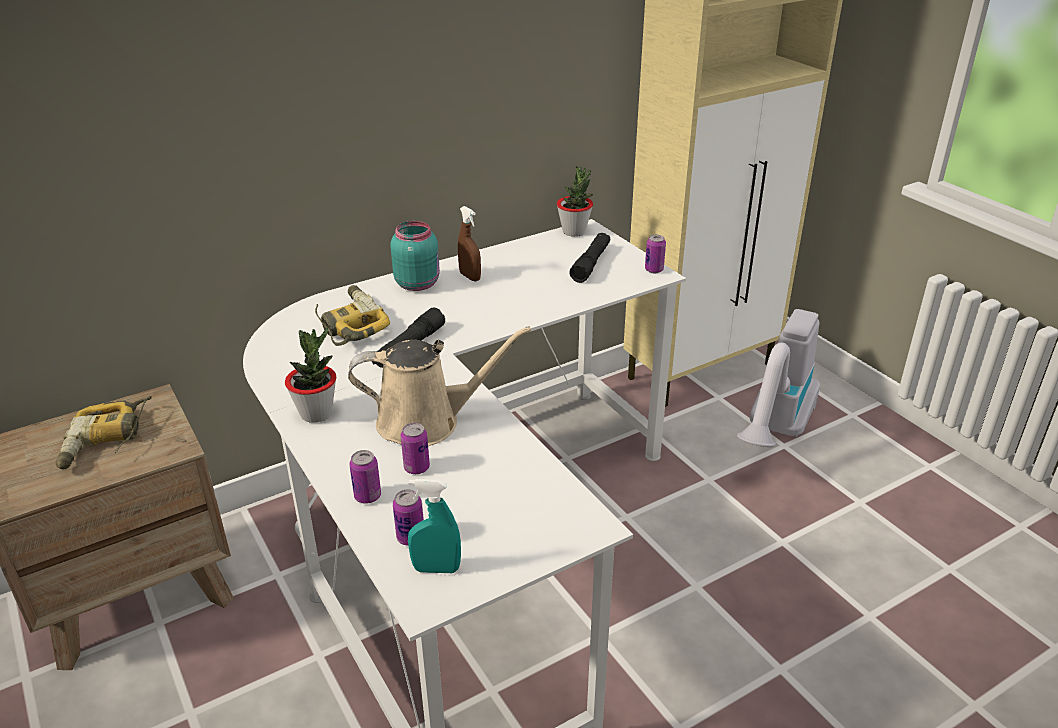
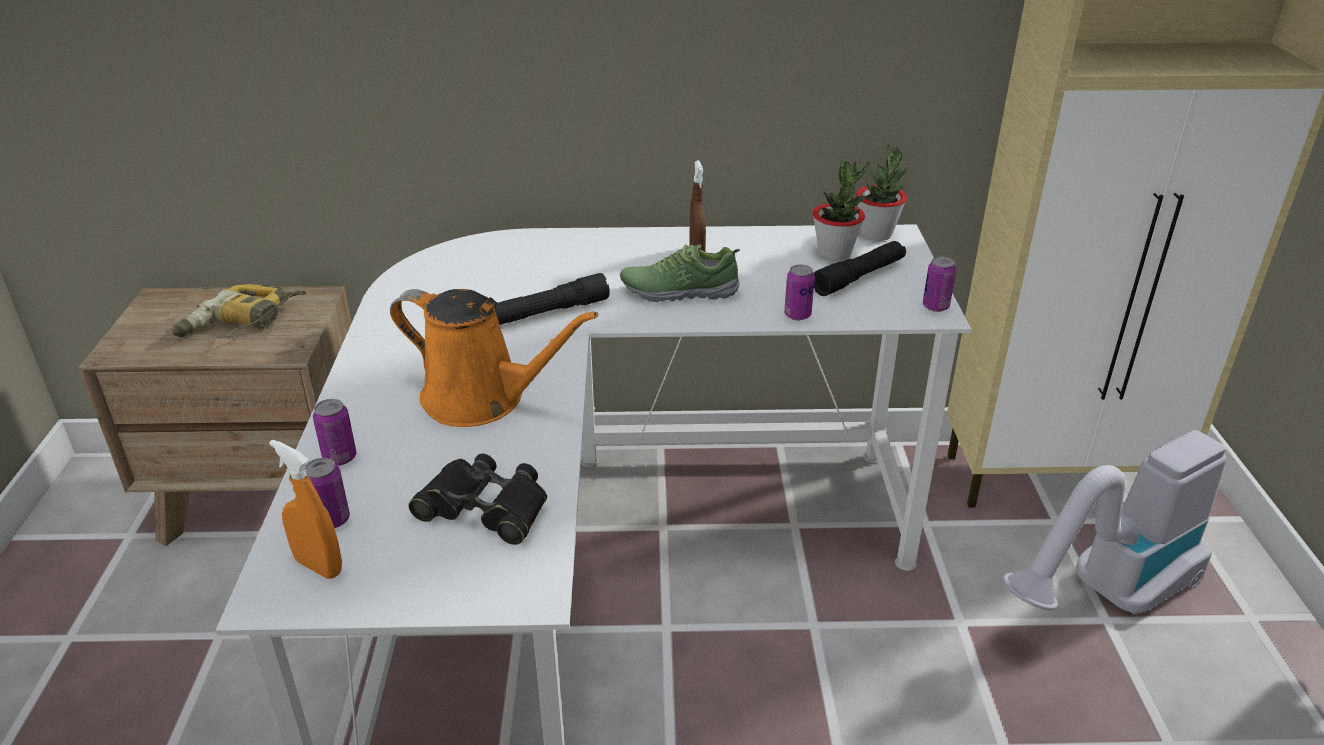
camera: 30 degrees right, 0 degrees up
(316, 413) = (386, 352): potted plant -> potted plant (835, 253)
(348, 324) = (515, 269): power drill -> none
(416, 468) = (418, 446): can -> can (797, 315)
(418, 283) = (632, 245): turquoise jar -> none
(427, 422) = (482, 399): beige watering can -> orange watering can
(436, 569) = (318, 566): turquoise spray bottle -> orange spray bottle
(484, 306) = (679, 291): none -> shoe
(508, 489) = (485, 508): none -> black binoculars

